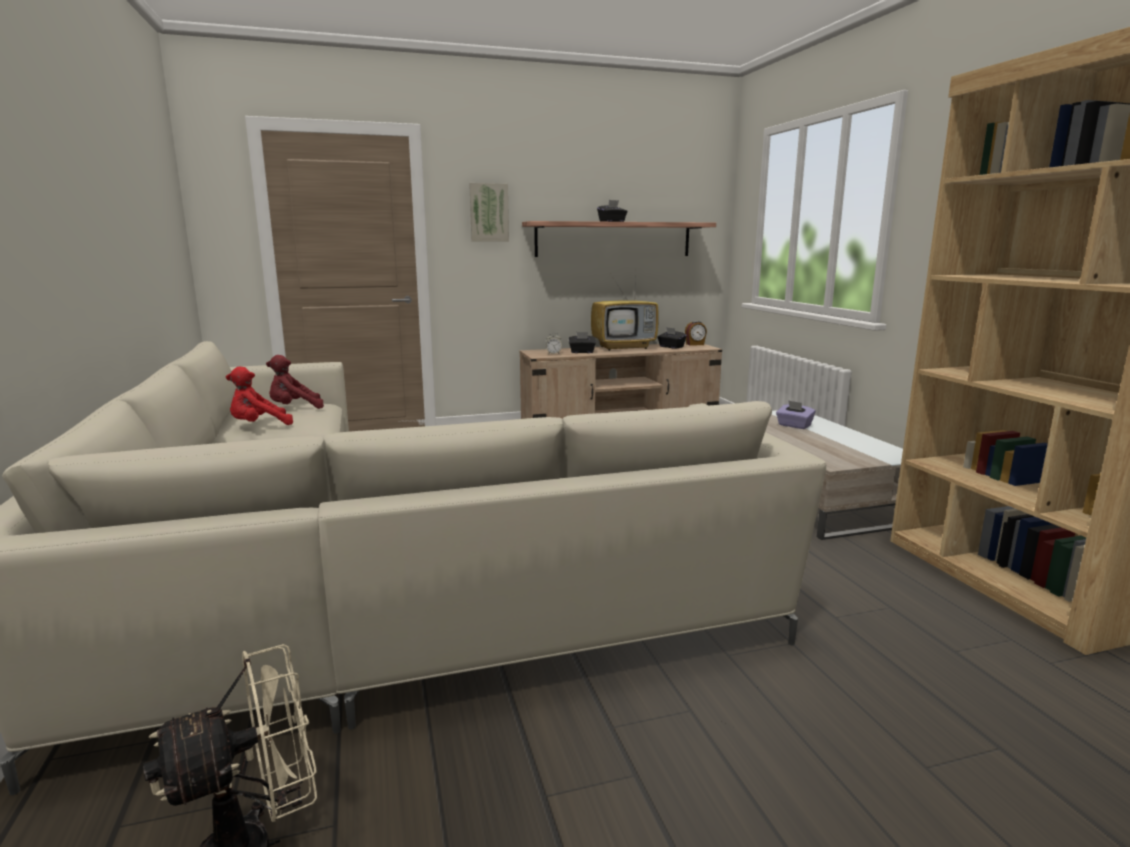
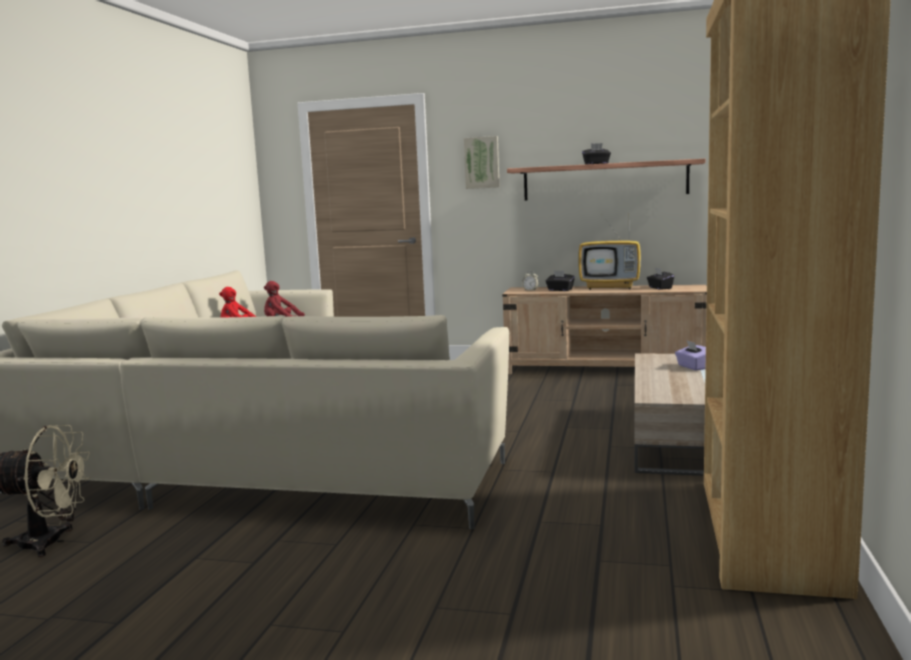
camera: 30 degrees right, 5 degrees down
(695, 344) = (693, 286): alarm clock -> none

